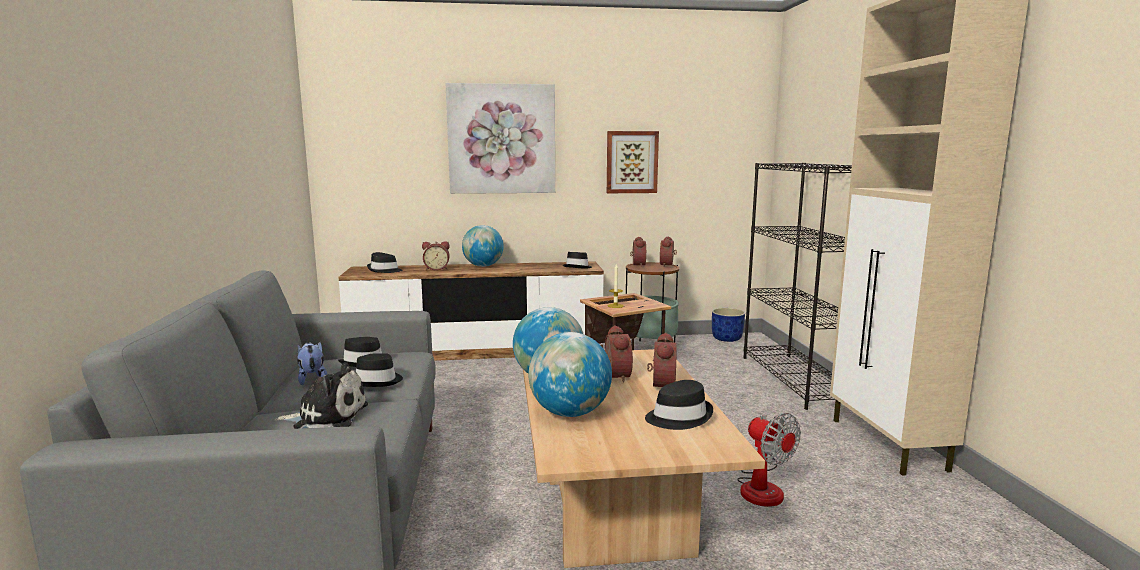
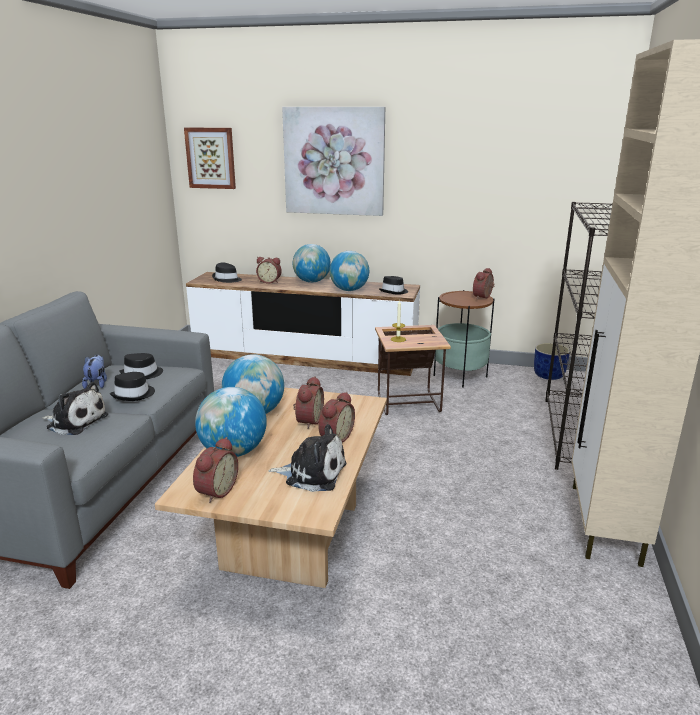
camera: 20 degrees right, 10 degrees up
(532, 269) = (349, 290): none -> globe
(631, 162) = (462, 187): picture -> picture (211, 158)
(637, 265) = (453, 294): alarm clock -> alarm clock (215, 491)
(678, 417) = (312, 473): black hat -> plush toy
(762, 486) = (437, 538): fan -> none

